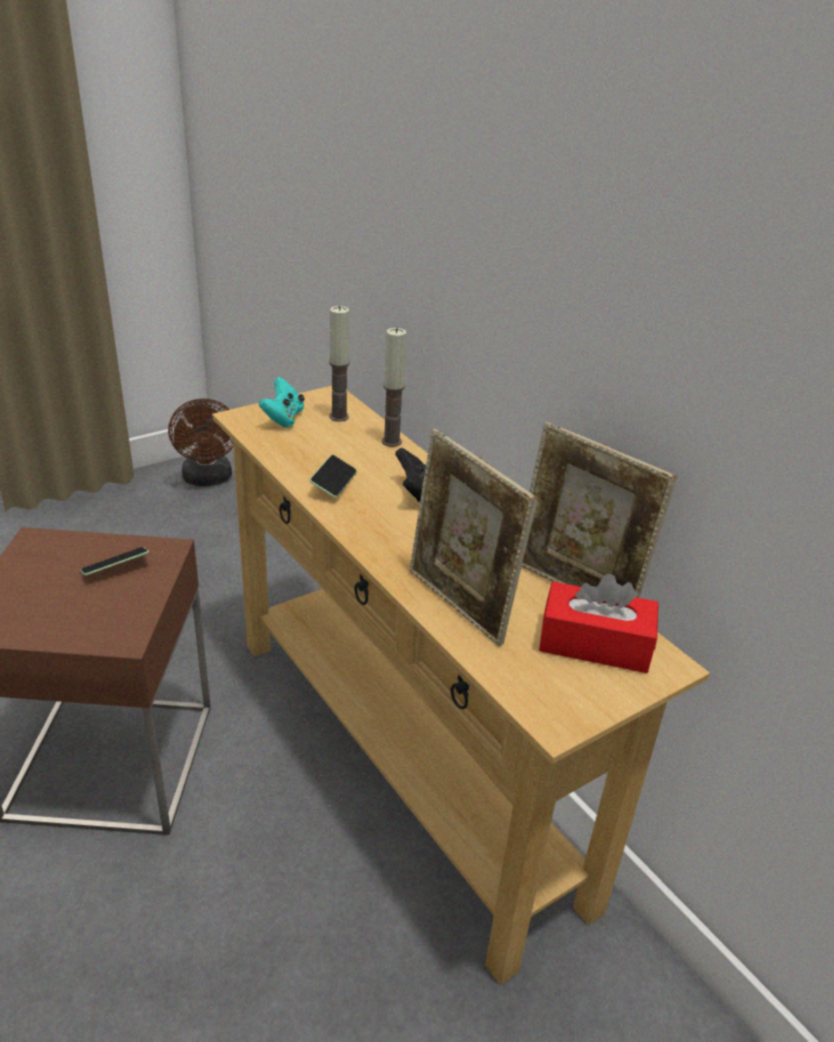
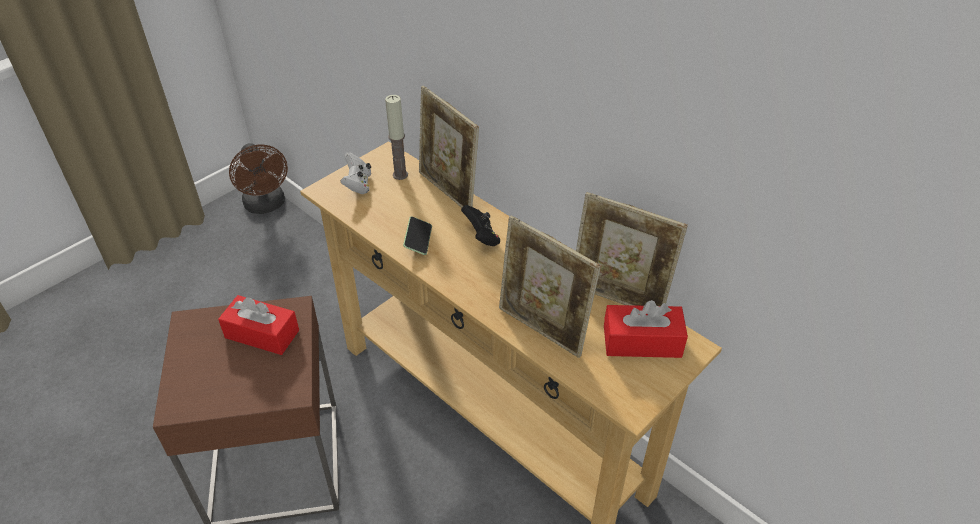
camera: 10 degrees left, 10 degrees up
(116, 569) = (262, 334): phone -> red tissue box
(283, 418) = (358, 185): turquoise game controller -> white game controller
(391, 441) = (448, 191): candle -> picture frame

